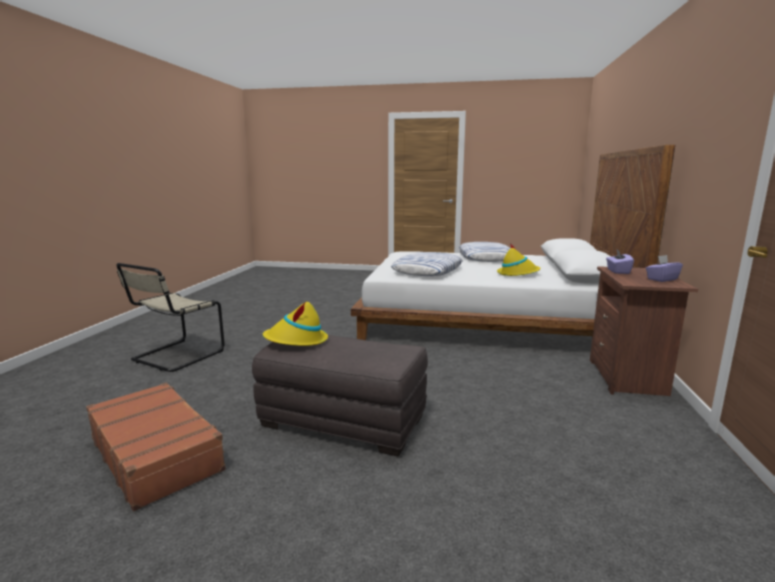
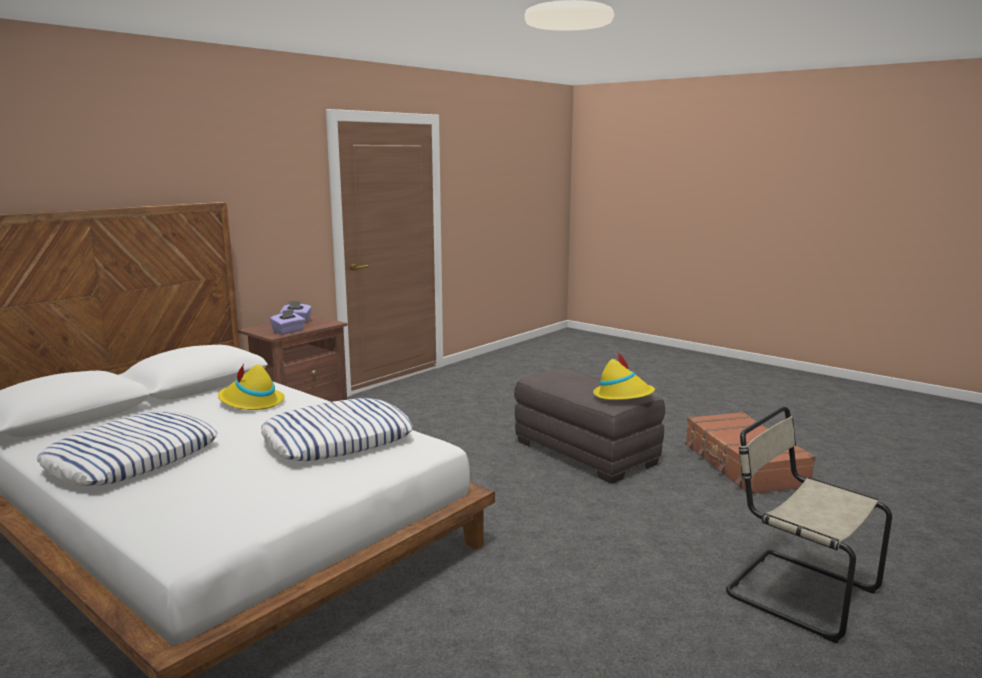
camera: 150 degrees left, 0 degrees up
(175, 356) = (795, 591): beige chair -> beige chair turned 105 degrees counterclockwise

